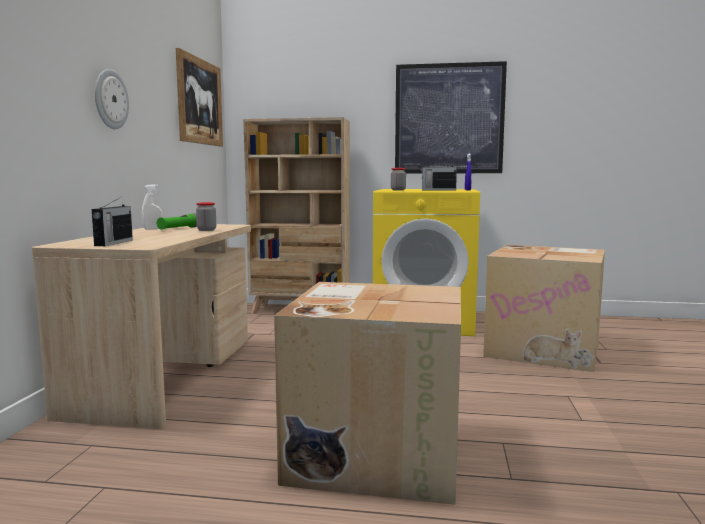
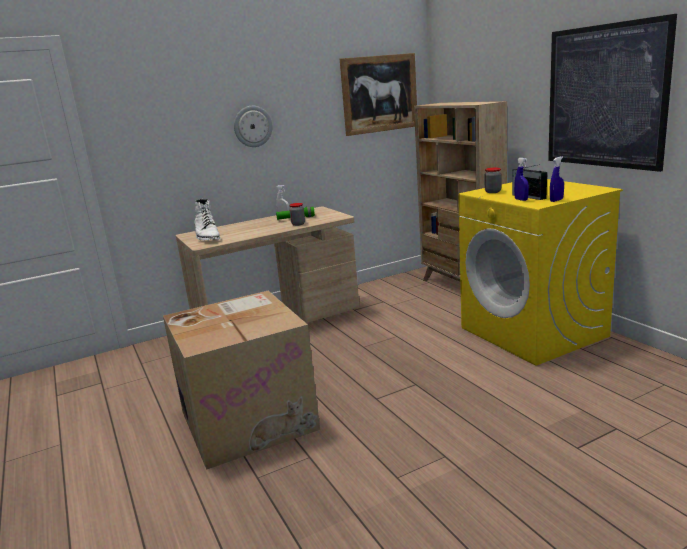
camera: 55 degrees right, 10 degrees up
(113, 243) = (207, 237): radio -> white boot
(443, 190) = (521, 200): none -> blue spray bottle
(545, 349) = (564, 407): cardboard box -> none

